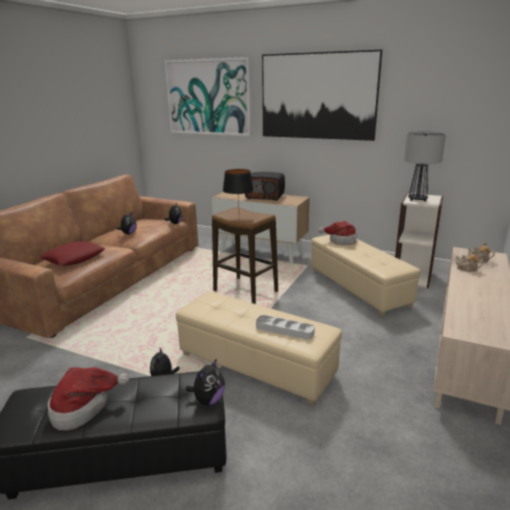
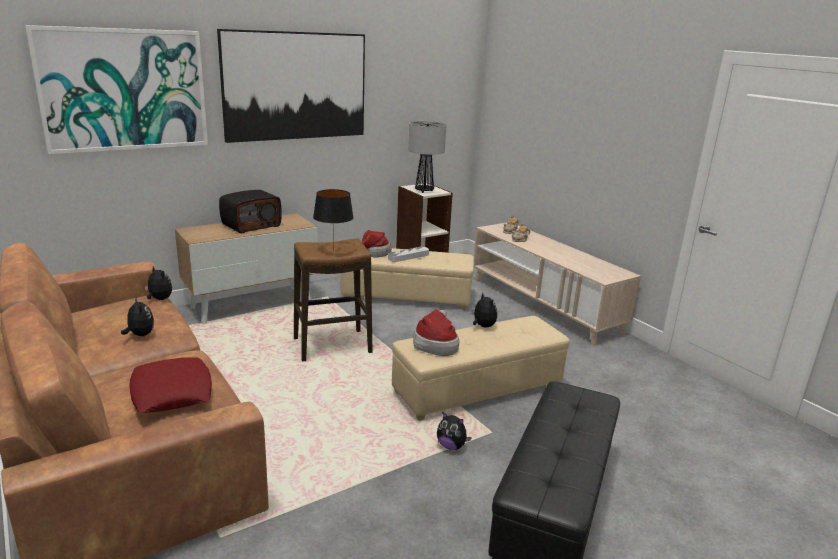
camera: 60 degrees left, 0 degrees up
(84, 407) = (564, 457): hat -> hat (436, 344)
(208, 400) = (595, 395): plush toy -> plush toy (482, 326)
(284, 330) = (517, 334): grey tray -> grey tray (408, 256)

